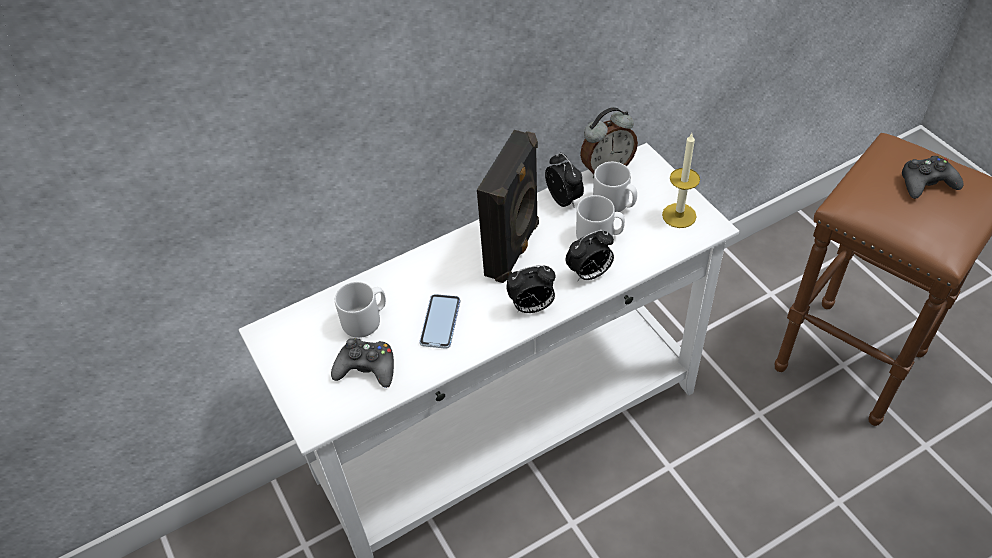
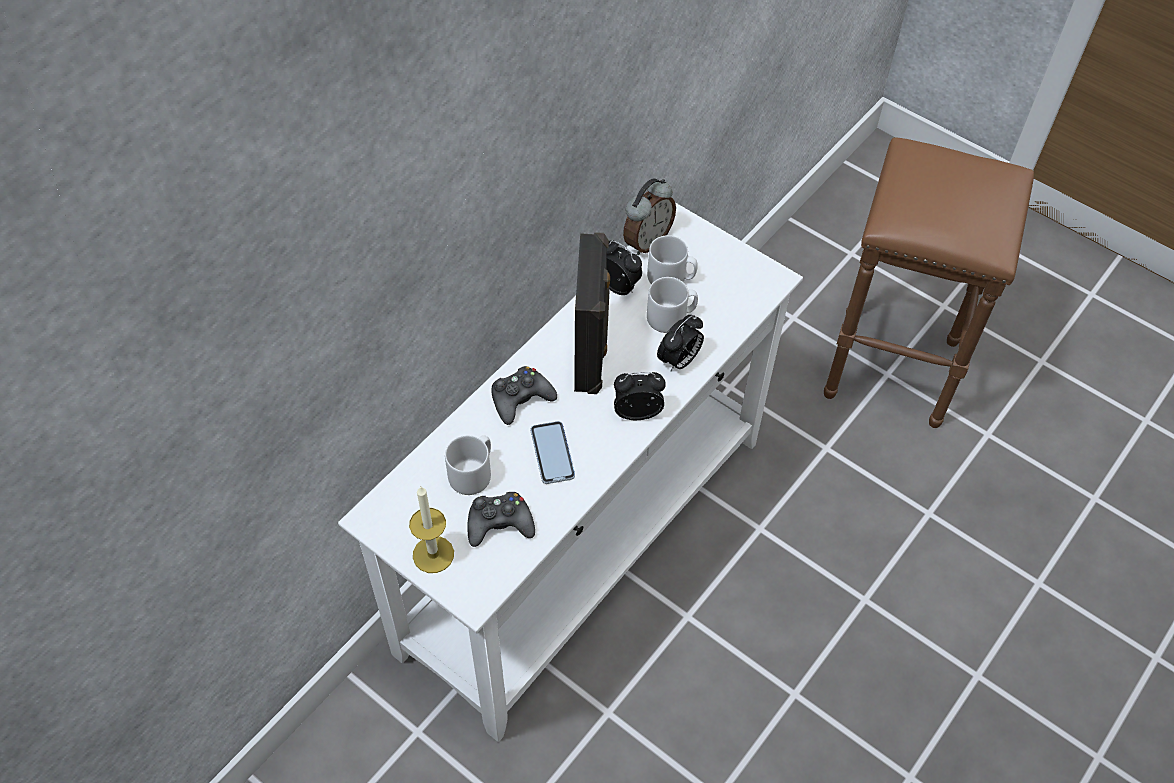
camera: 25 degrees left, 5 degrees up
(531, 307) = (637, 411): alarm clock -> alarm clock turned 150 degrees counterclockwise
(679, 215) = (739, 275): candle -> candle (433, 554)
(926, 183) = (957, 185): black game controller -> black game controller (521, 399)

